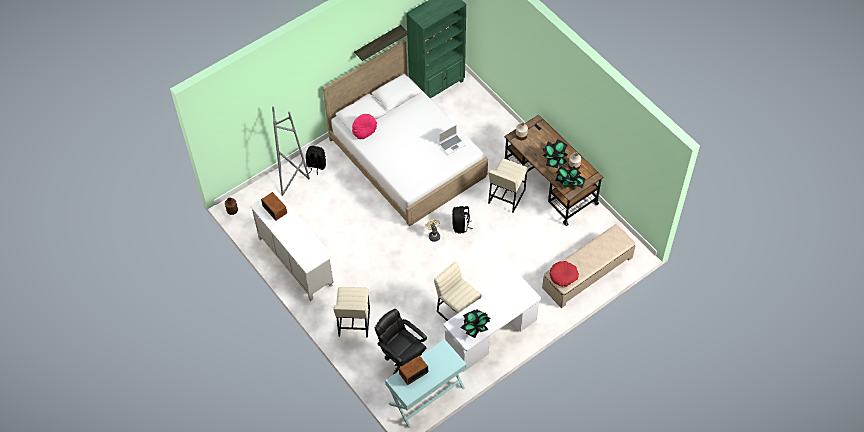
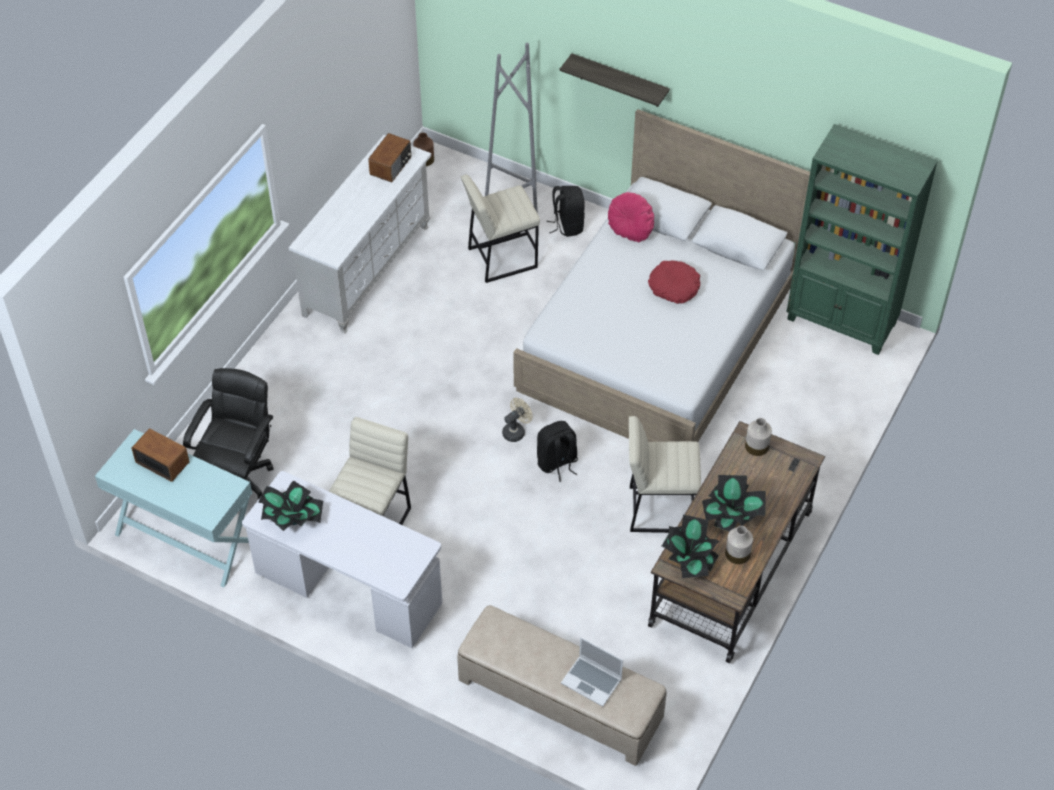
camera: 65 degrees right, 5 degrees down
(354, 323) = (285, 388): beige chair -> beige chair (500, 258)
(378, 43) = (766, 130): shelf -> shelf (619, 81)
(452, 144) = (681, 357): laptop -> laptop (592, 681)
(563, 275) = (496, 635): red pillow -> red pillow (674, 287)

